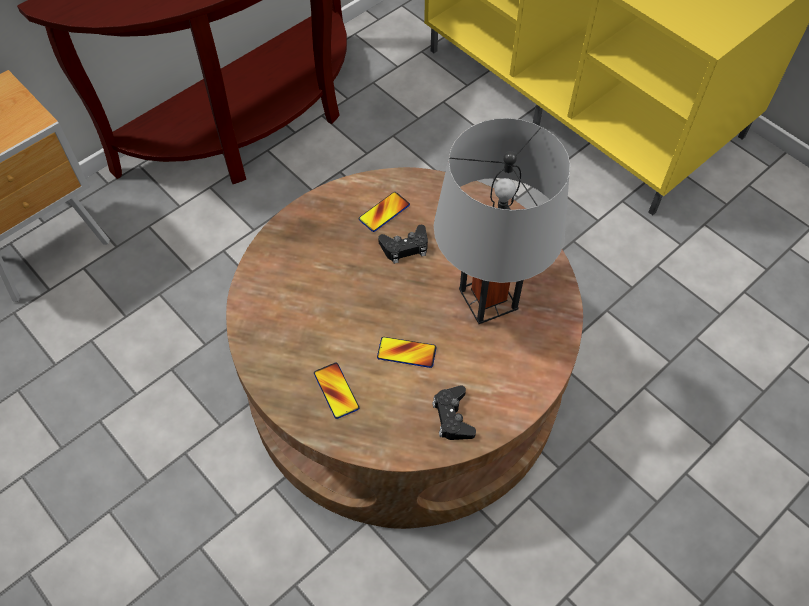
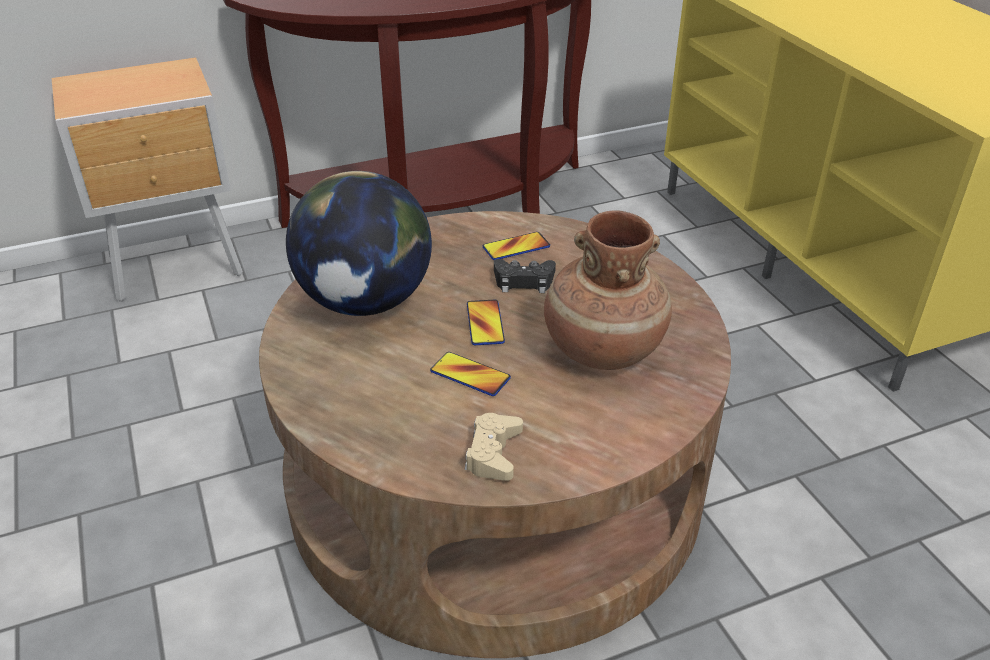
camera: 20 degrees right, 20 degrees down
(296, 304) = (366, 302): none -> globe
(336, 391) = (361, 390): phone -> phone (485, 323)
(452, 417) = (493, 453): black game controller -> beige game controller
(488, 299) = (602, 349): grey table lamp -> brown vase

